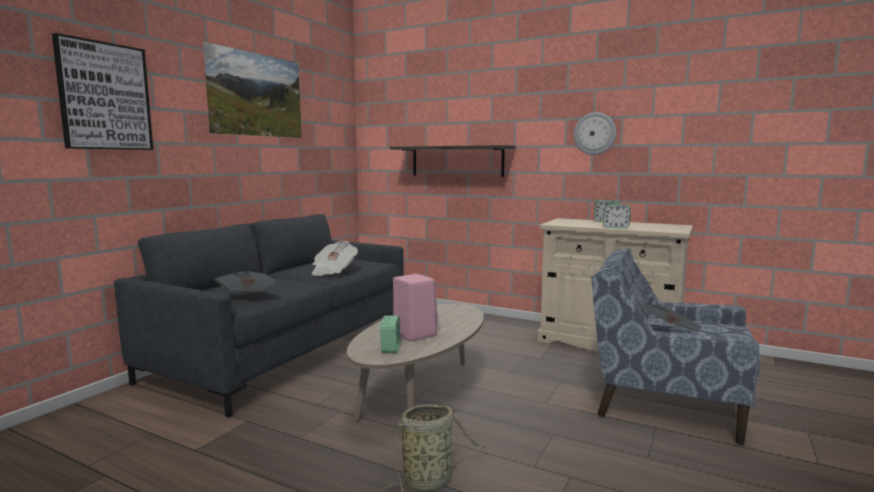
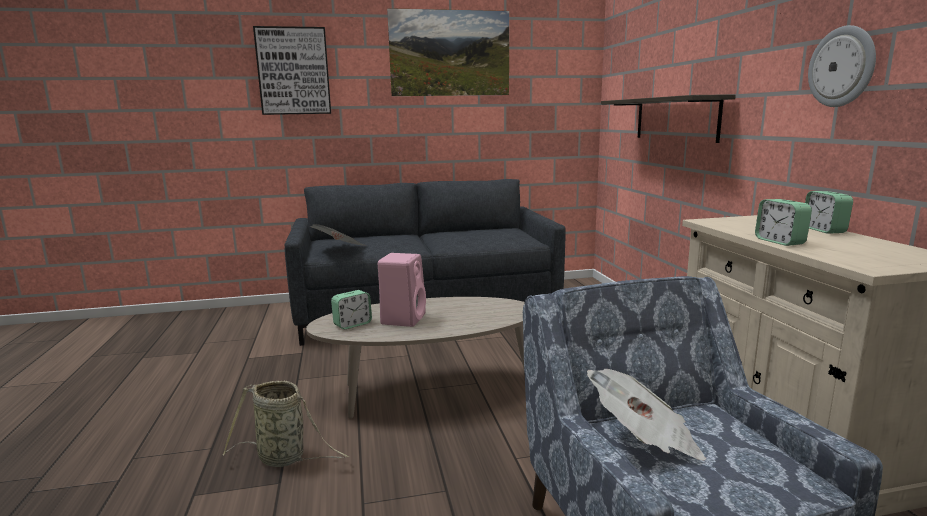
camera: 50 degrees right, 5 degrees up
(333, 271) = (462, 240): newspaper -> none

